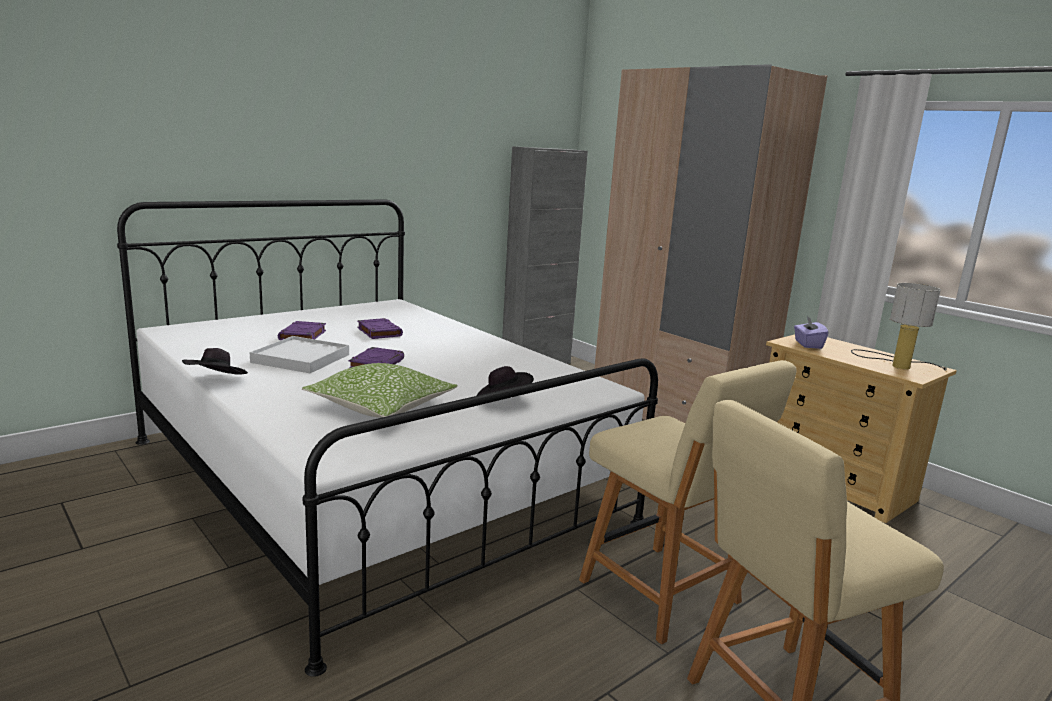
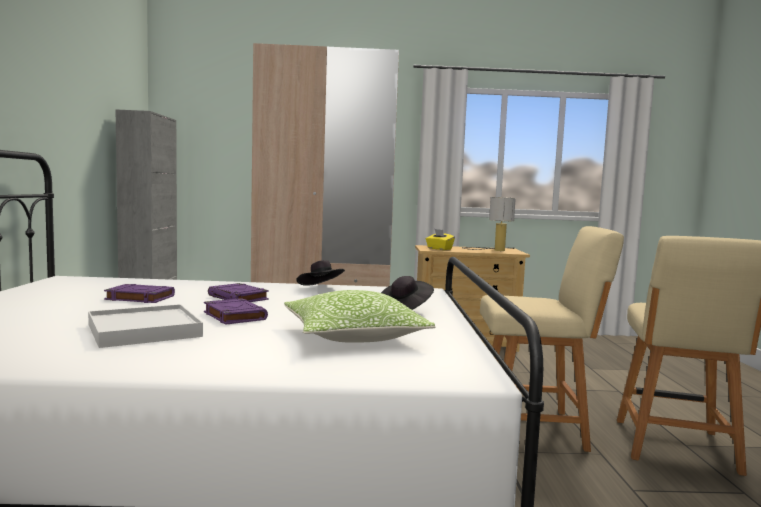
camera: 50 degrees left, 10 degrees down
(216, 381) = (129, 371): black hat -> black hat (321, 288)
(302, 336) = (66, 316): purple book -> purple book (238, 298)
(807, 344) = (439, 249): purple tissue box -> yellow tissue box

